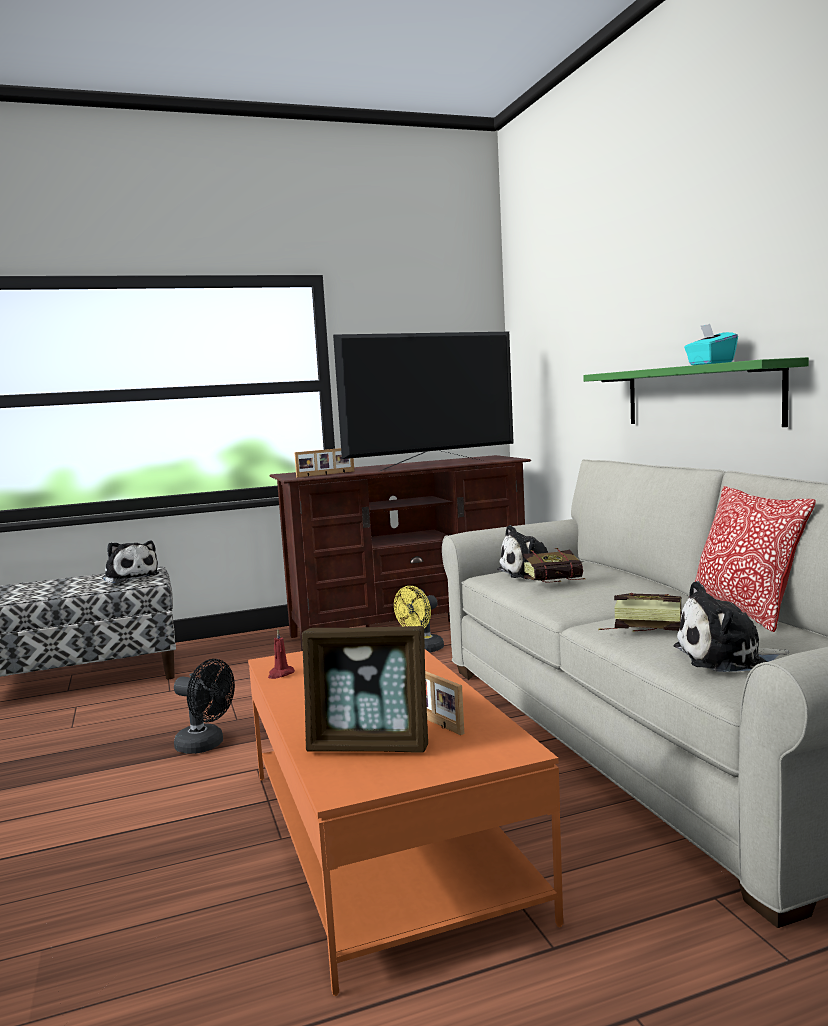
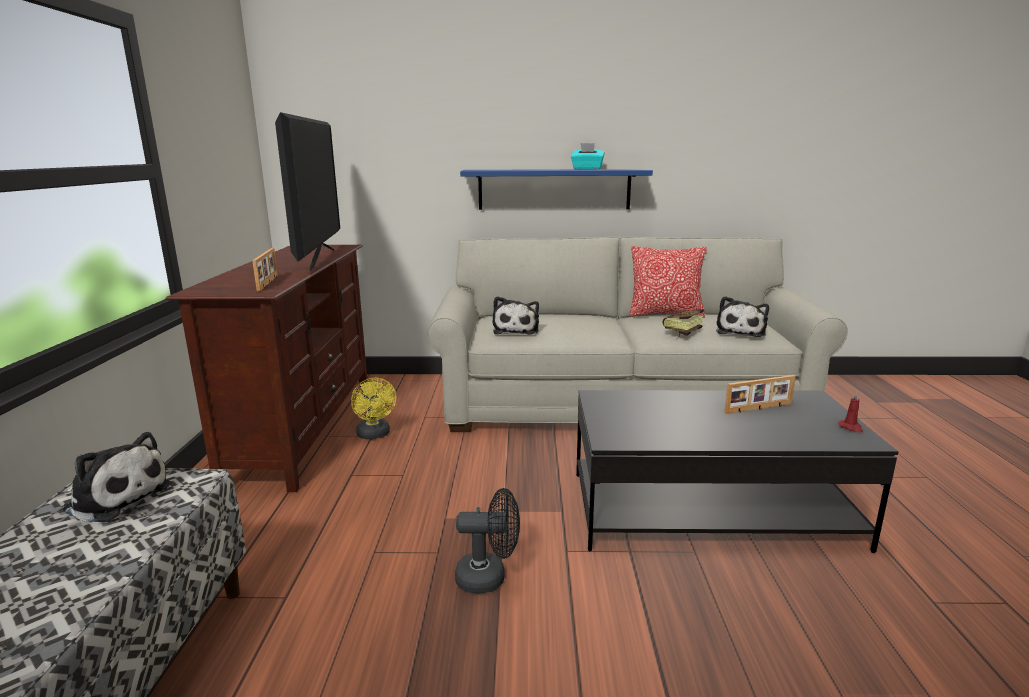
camera: 70 degrees left, 10 degrees up
(130, 577) = (116, 497): plush toy -> plush toy turned 45 degrees clockwise
(206, 745) = (489, 577): black fan -> black fan turned 45 degrees clockwise
(280, 674) = (645, 440): red candle -> red candle (851, 427)
(370, 746) = (804, 427): picture frame -> none
(385, 840) = (710, 510): orange coffee table -> black coffee table
(559, 584) = (560, 329): book -> none
(699, 396) = (554, 189): green shelf -> blue shelf

